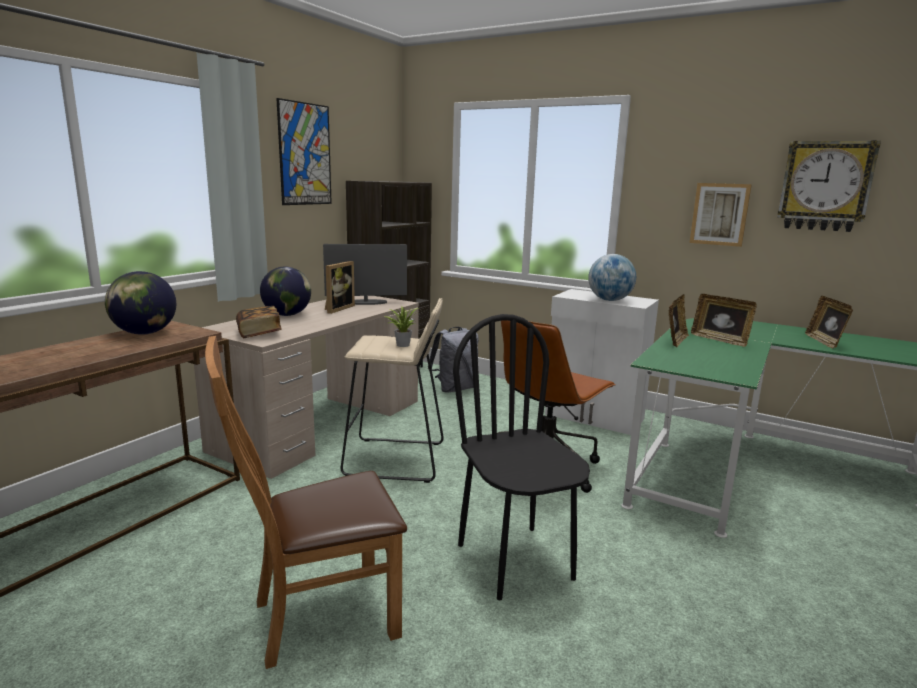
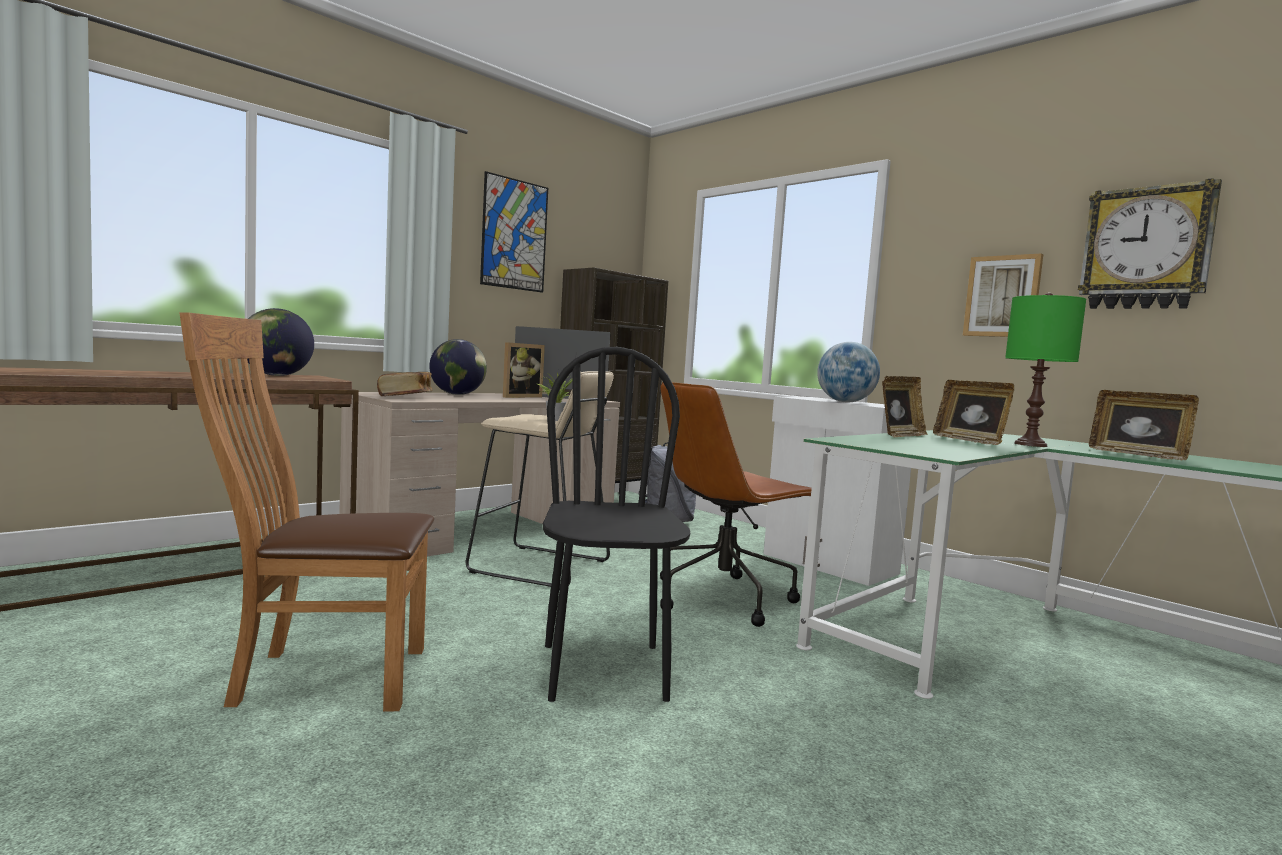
camera: 15 degrees right, 10 degrees down
(757, 339) = (1031, 445): none -> green table lamp
(824, 342) = (1137, 454): picture frame -> picture frame turned 60 degrees counterclockwise

